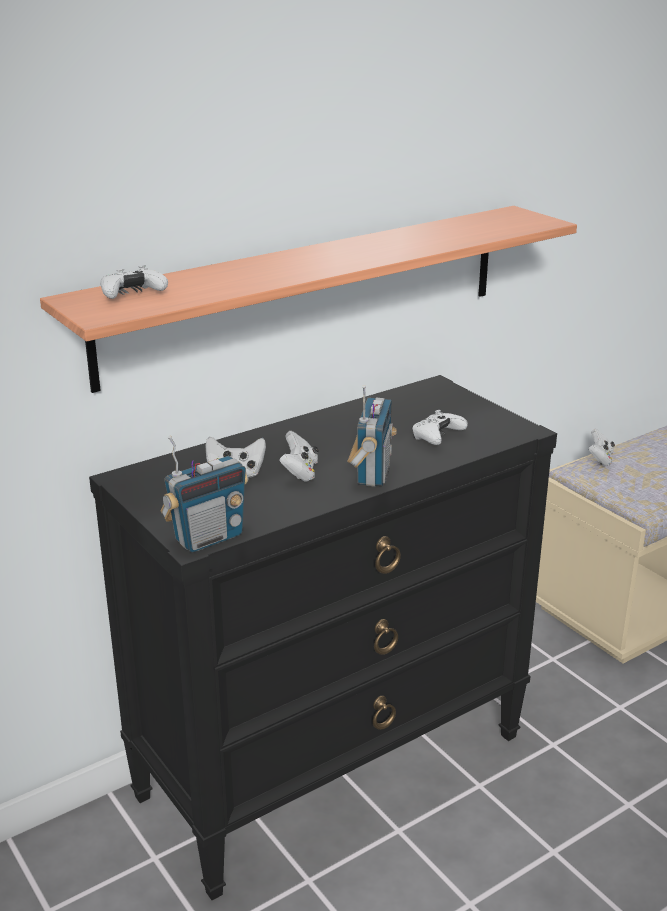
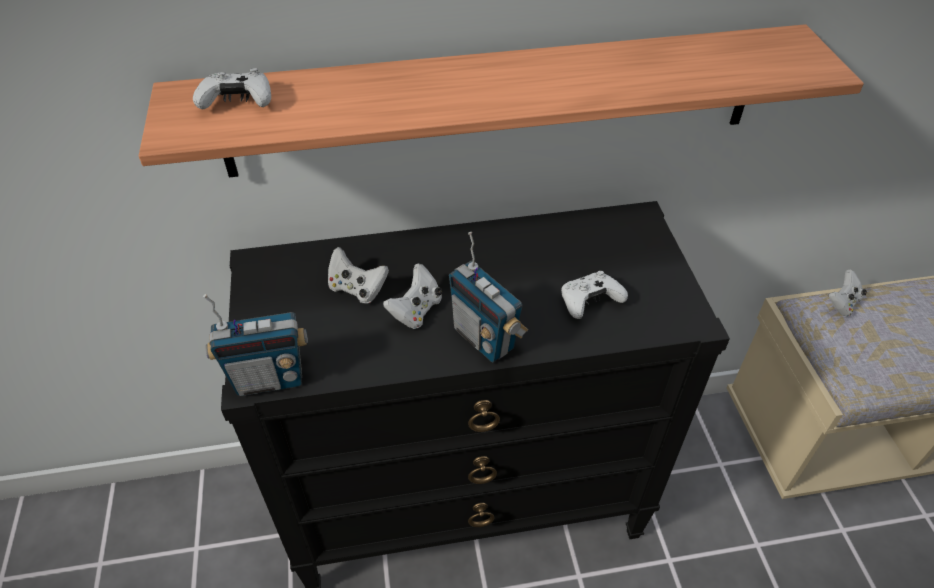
camera: 25 degrees right, 20 degrees up
(372, 474) = (484, 338): radio -> radio turned 105 degrees clockwise

